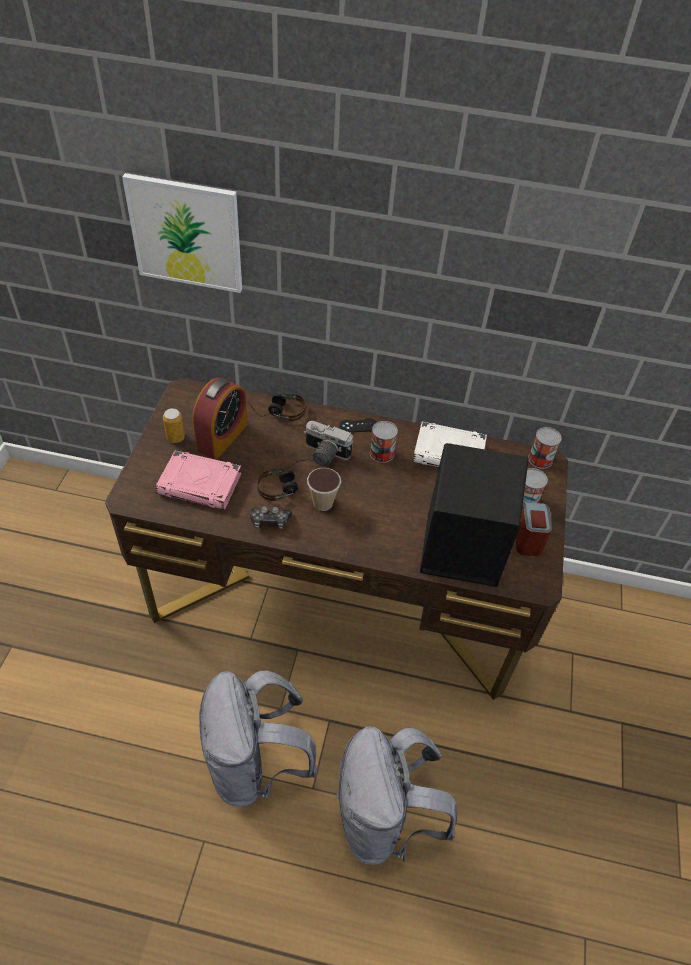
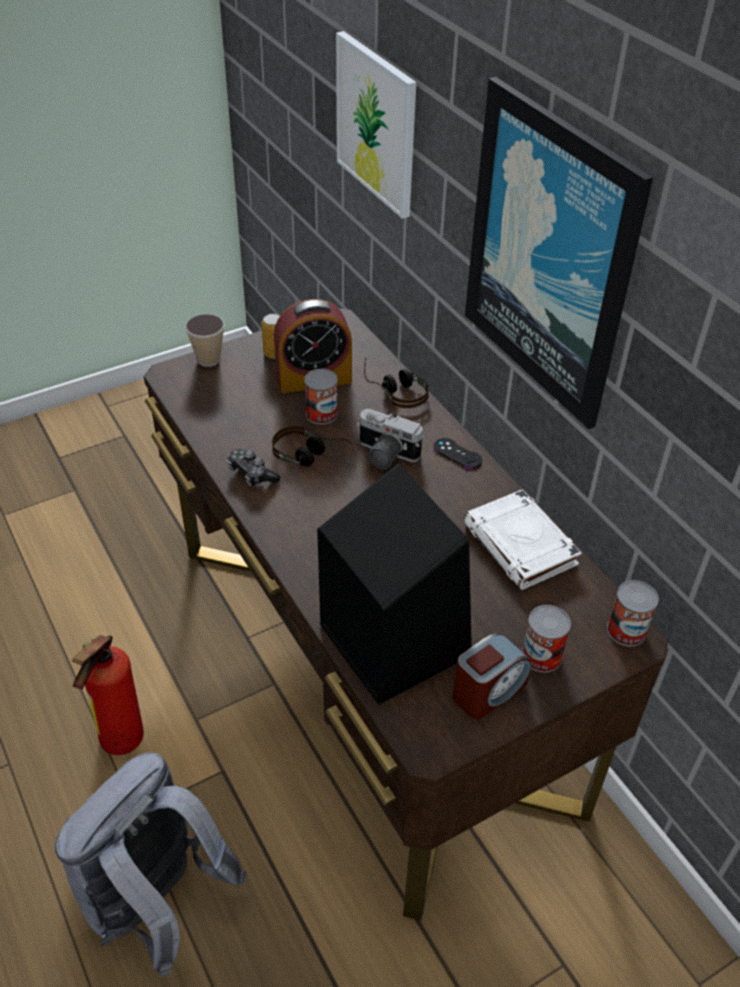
camera: 50 degrees right, 5 degrees down
(200, 484) = (240, 403): pink book -> none
(255, 764) = (118, 744): grey backpack -> fire extinguisher
(323, 503) = (320, 494): cup -> cup (208, 359)
(324, 455) = (384, 455): camera -> camera turned 45 degrees counterclockwise
(382, 453) = (444, 494): can -> can (321, 414)
(412, 269) = (550, 255): none -> picture

